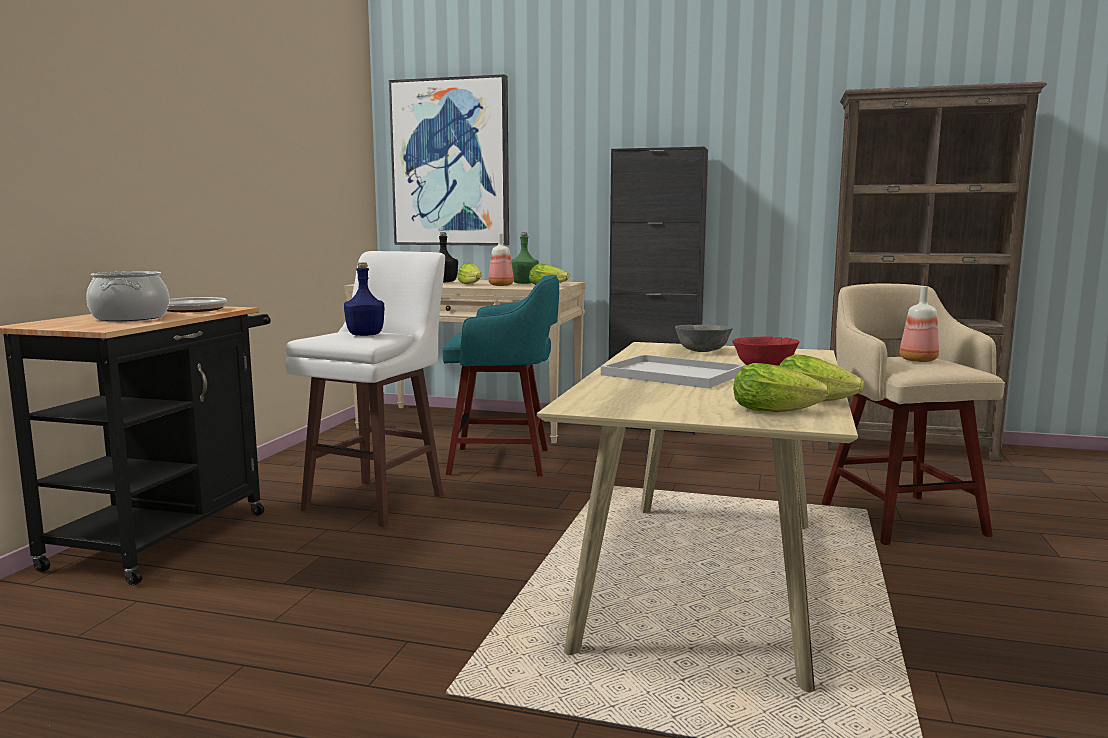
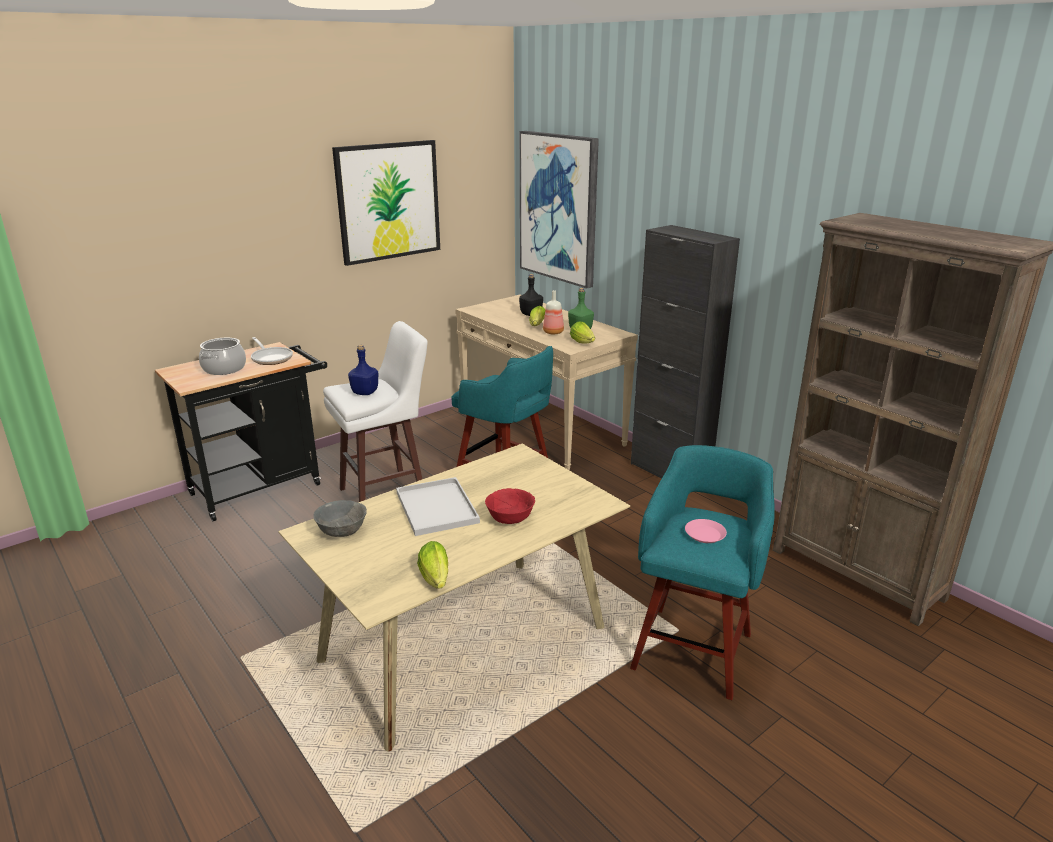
camera: 35 degrees right, 15 degrees up
(272, 131) = (388, 201): none -> picture
(702, 351) = (529, 476): grey bowl -> grey bowl (342, 531)
(779, 411) = (388, 582): lettuce -> none
(899, 517) = (693, 648): beige stool -> turquoise stool
(917, 360) = (704, 534): bottle -> pink plate

